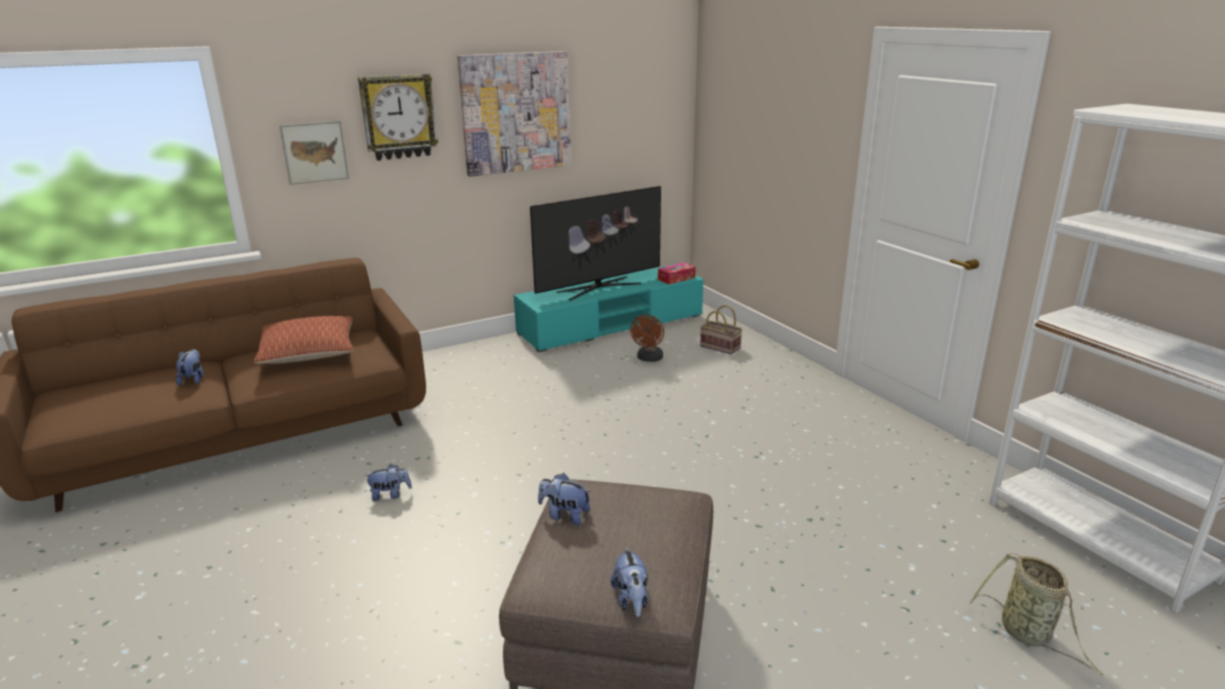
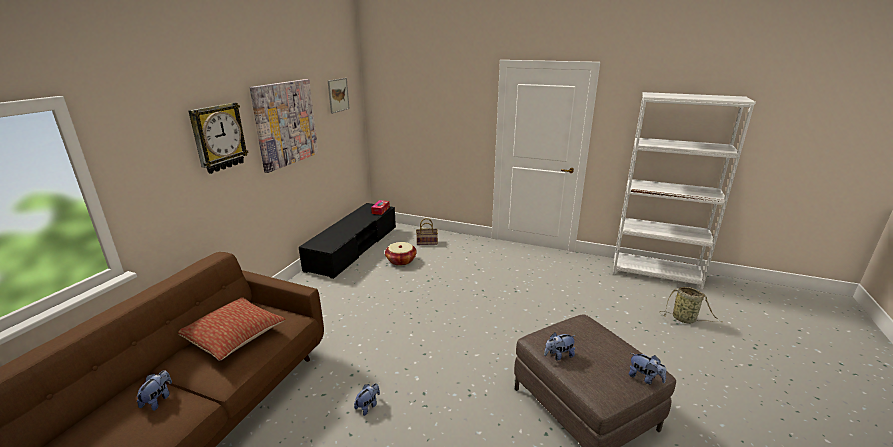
camera: 40 degrees left, 0 degrees up
(193, 379) = (158, 400): plush toy -> plush toy turned 60 degrees clockwise
(315, 152) = (164, 176): picture -> picture (338, 95)
(598, 288) = (346, 227): television -> none
(611, 324) = (353, 248): turquoise tv stand -> black tv stand
(649, 359) = (401, 260): brown fan -> basket

